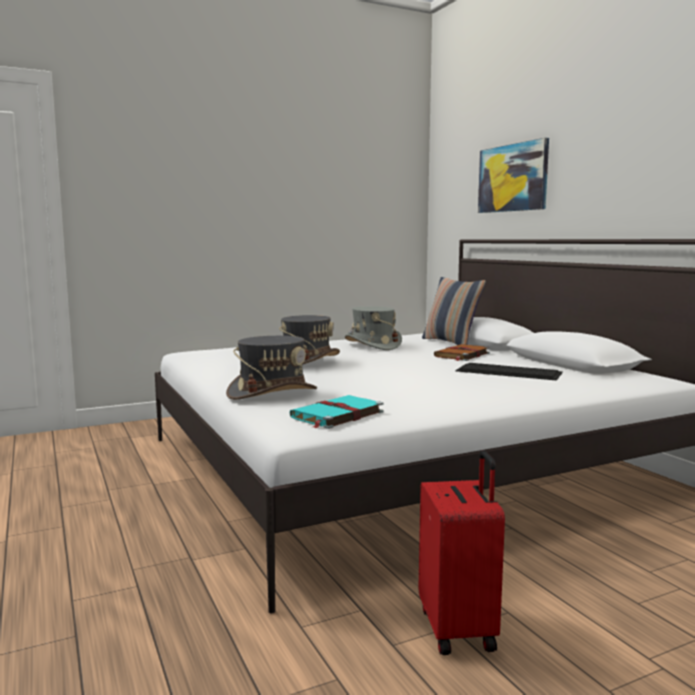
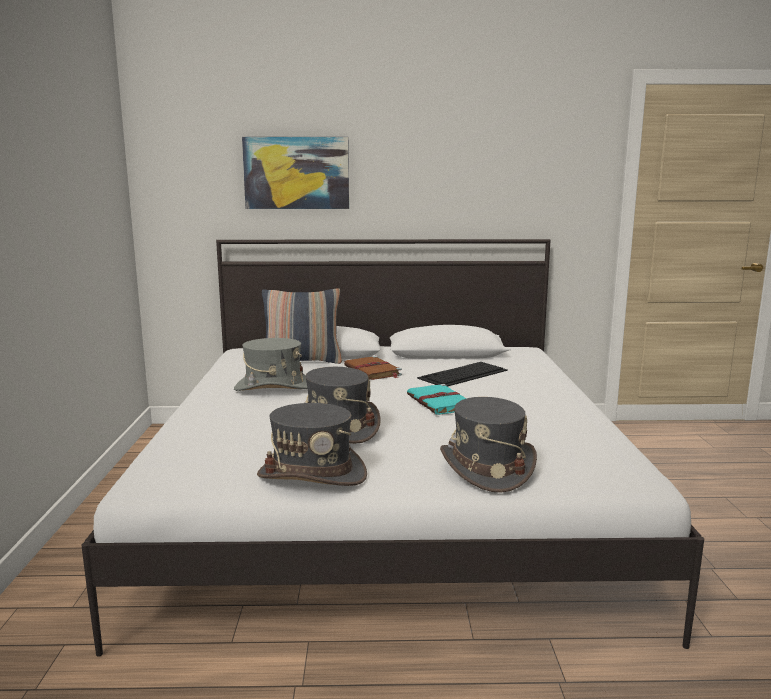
camera: 65 degrees left, 5 degrees up
(222, 367) = (312, 475): none -> grey hat
(336, 415) = (594, 457): turquoise book -> turquoise book (440, 403)
(459, 629) = (715, 566): red suitcase -> none

